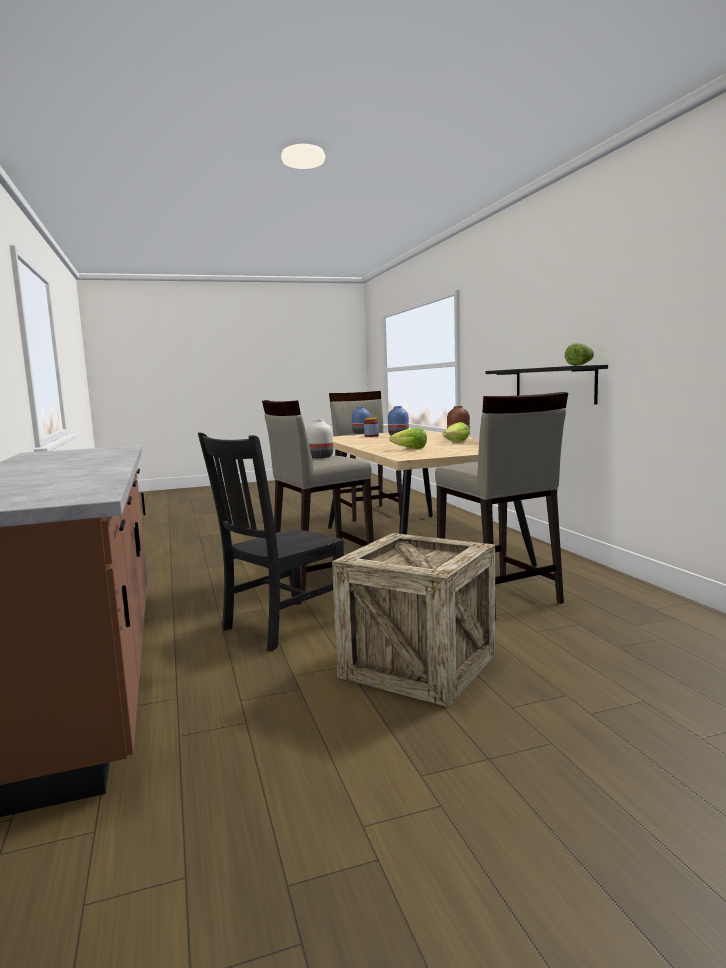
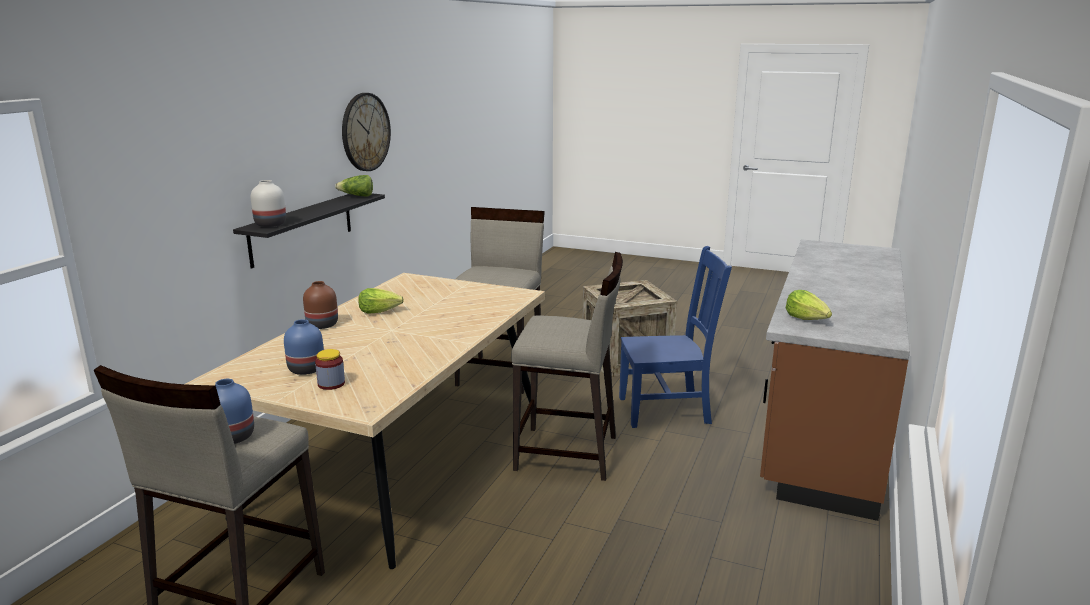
camera: 140 degrees left, 10 degrees up
(281, 625) = (667, 410): black chair -> blue chair
(319, 457) = (560, 330): white vase -> white vase (271, 224)
(409, 449) = (464, 310): lettuce -> lettuce (807, 319)
(630, 298) = (365, 132): none -> wall clock

